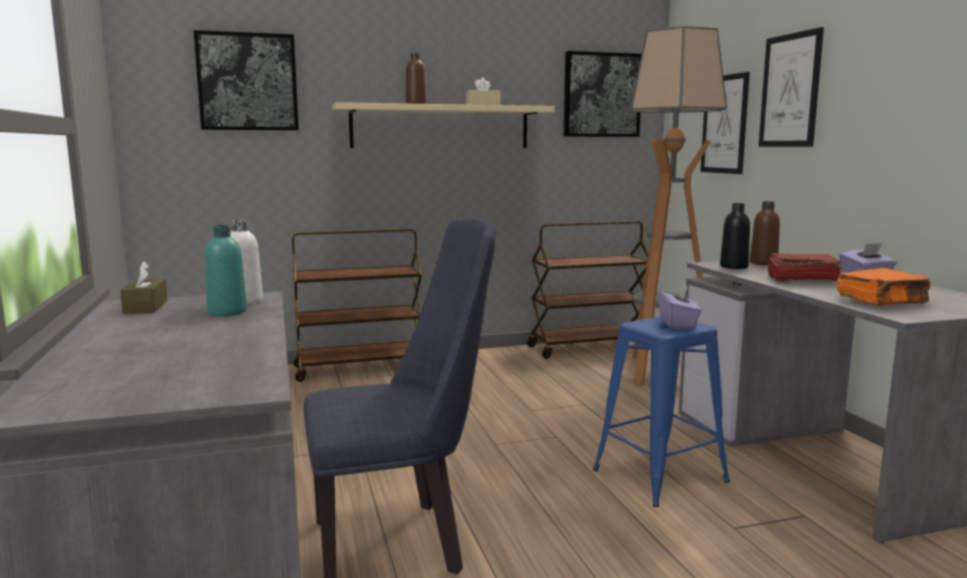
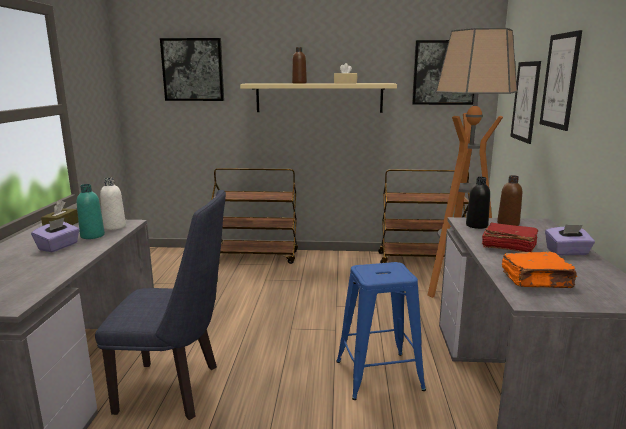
camera: 20 degrees right, 5 degrees up
(678, 324) = (392, 272): purple tissue box -> purple tissue box (58, 247)

